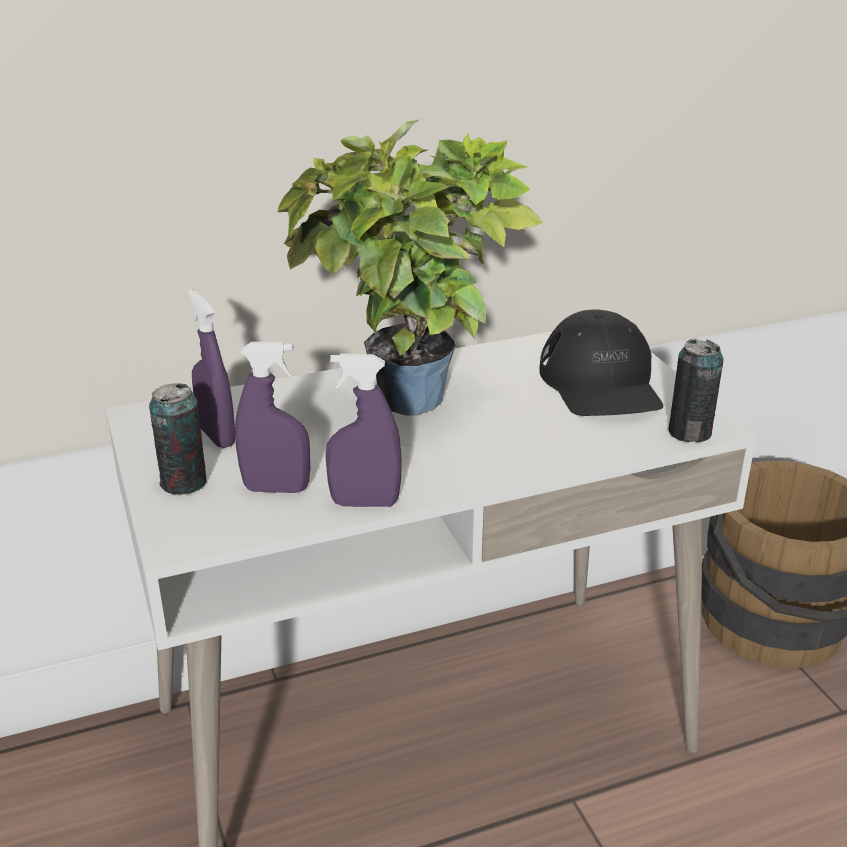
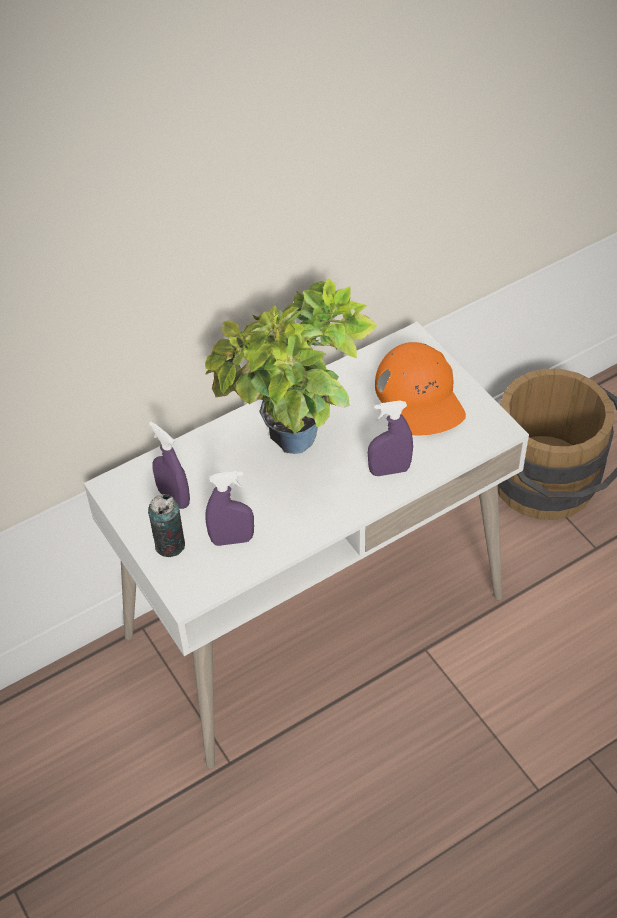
camera: 10 degrees left, 20 degrees up
(365, 503) = (292, 542): purple spray bottle -> purple spray bottle (389, 470)
(601, 383) = (420, 396): black cap -> orange cap
(689, 432) = (486, 438): can -> none

